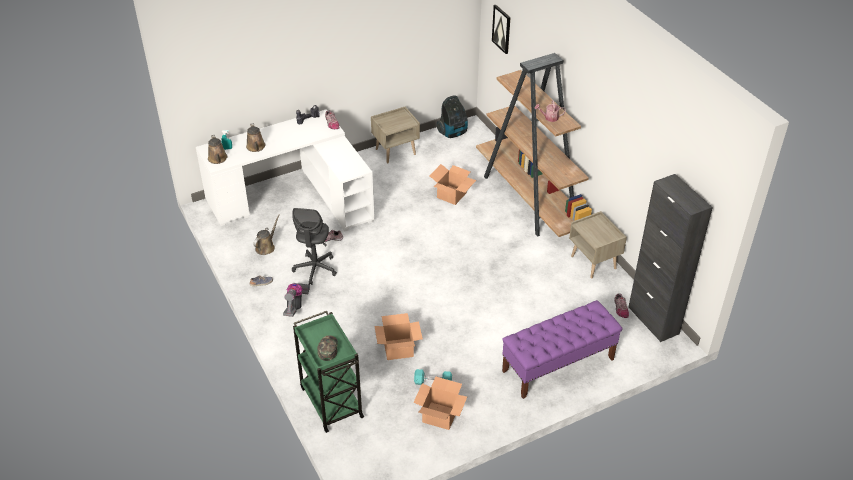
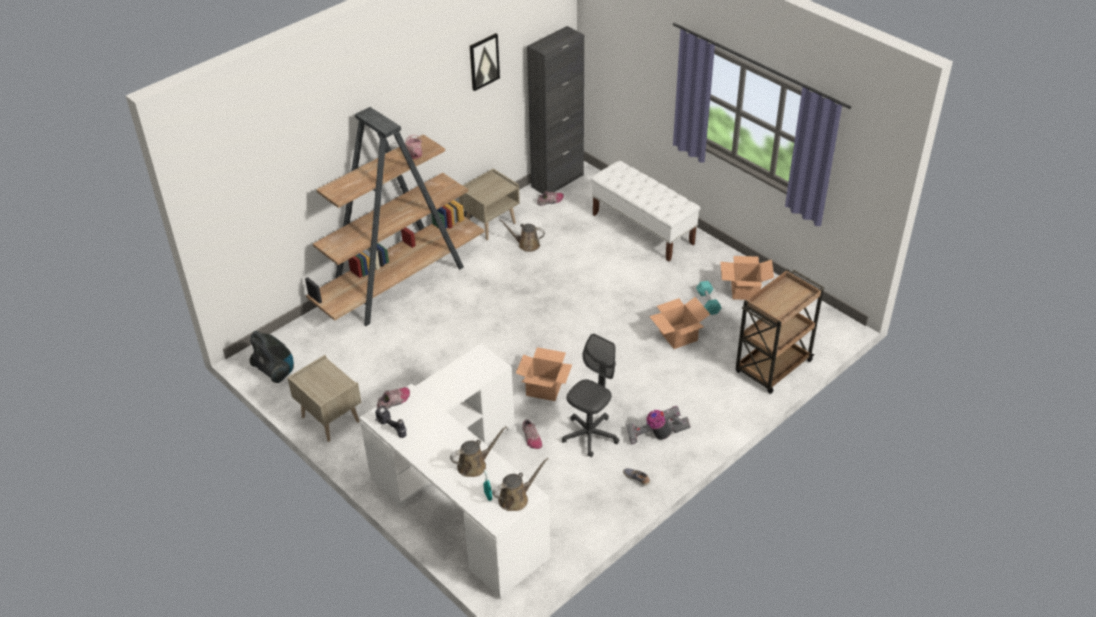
camera: 105 degrees left, 0 degrees up
(266, 247) = (570, 496): brown watering can -> brown watering can (526, 244)
(315, 269) = (590, 435): grey office chair -> grey office chair turned 45 degrees counterclockwise
(327, 349) = (788, 296): green cap -> none
(331, 401) = (772, 368): green cart -> brown cart
(451, 195) = (409, 347): cardboard box -> cardboard box (543, 388)
(501, 29) = (243, 200): picture -> picture (484, 61)
(558, 365) = (643, 229): purple bench -> white bench

